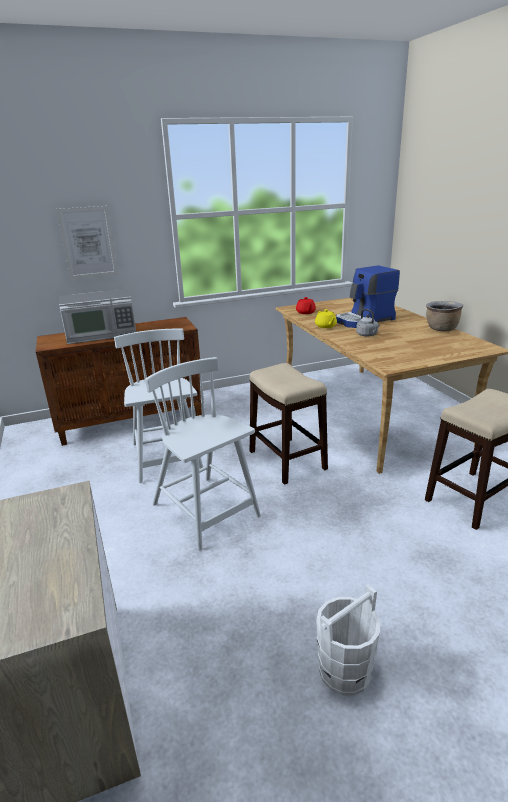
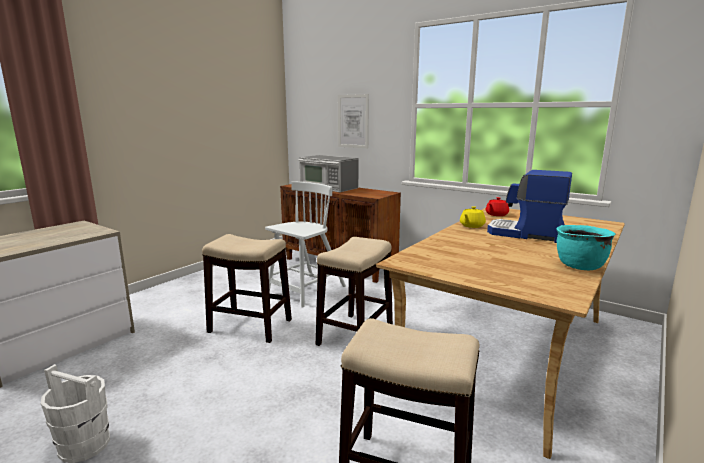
camera: 55 degrees right, 10 degrees down
(206, 511) = (251, 326): white chair -> stool
(367, 335) = (479, 241): grey kettle -> none
(441, 329) = (579, 266): brown cooking pot -> turquoise cooking pot

